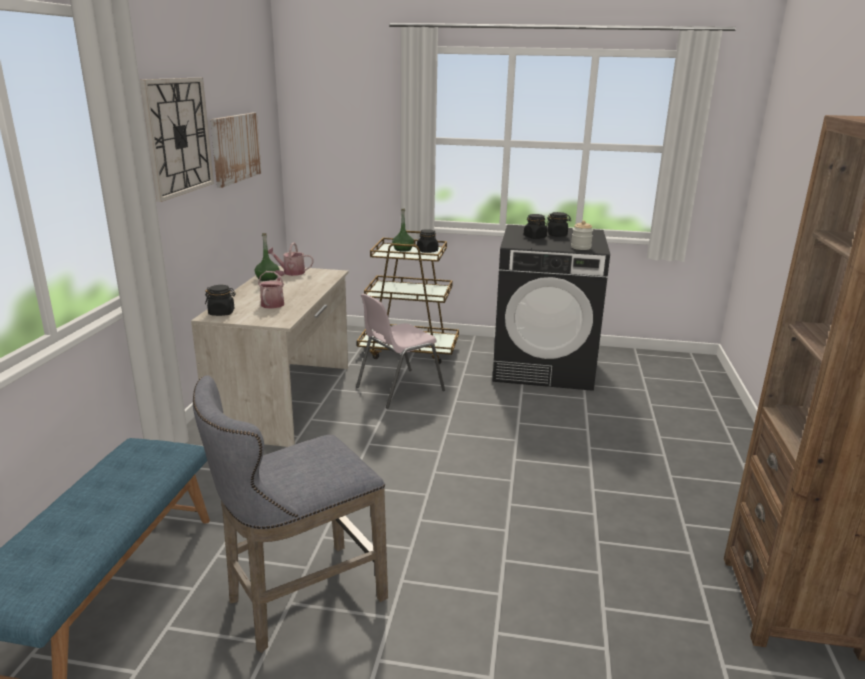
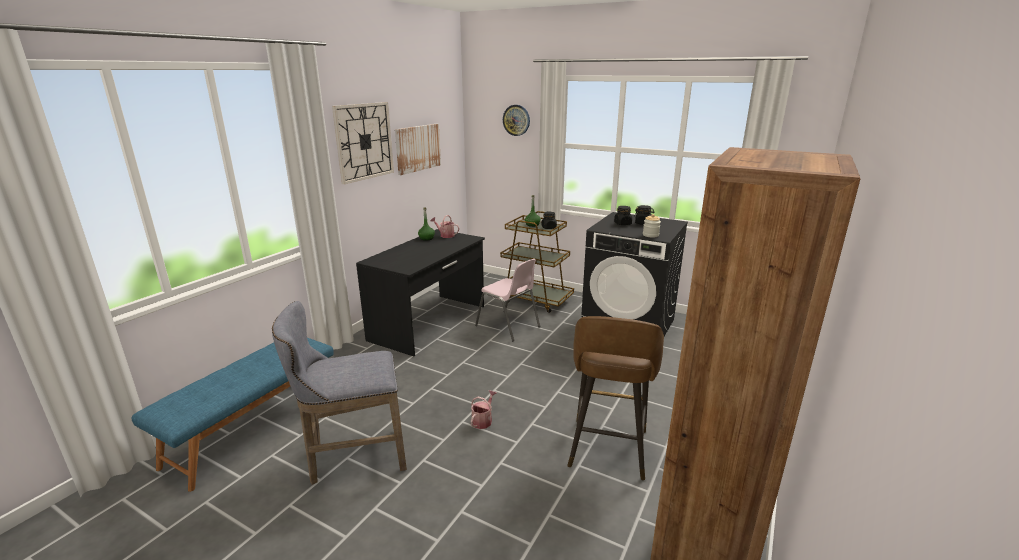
camera: 20 degrees right, 0 degrees up
(222, 313) = (378, 259): black jar -> none
(273, 303) = (415, 256): watering can -> watering can (483, 420)
(286, 399) = (429, 323): beige desk -> black desk
(362, 107) = (516, 120): none -> wall clock
(398, 389) = (508, 326): pink chair -> pink chair turned 120 degrees counterclockwise
(617, 516) = (607, 450): none -> brown stool

